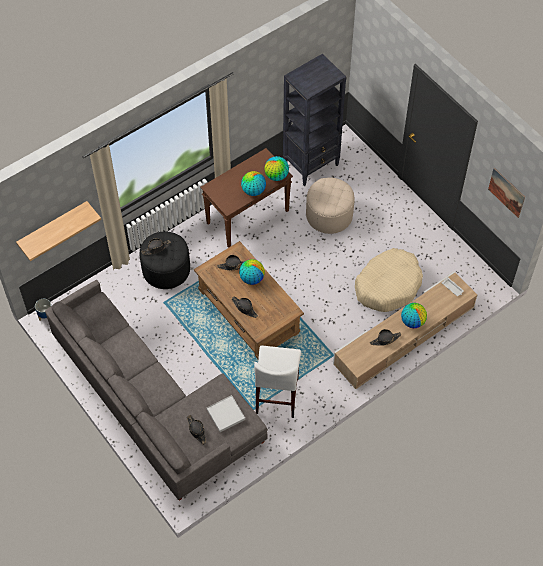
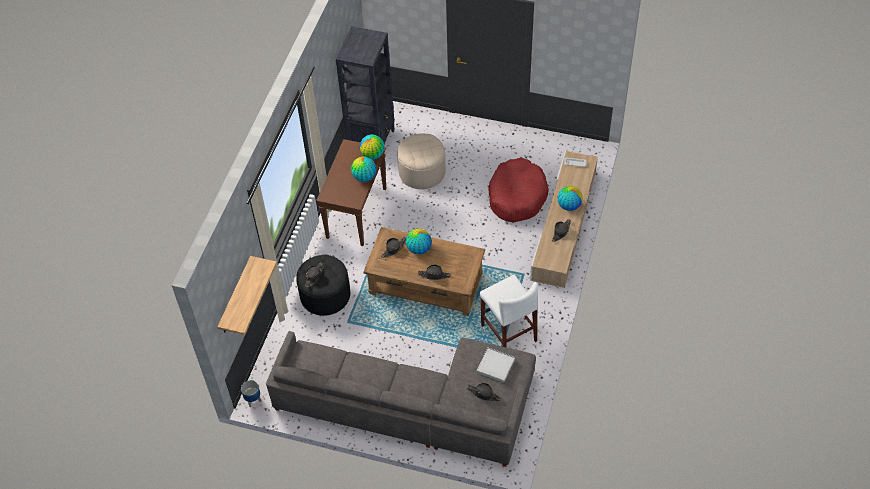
camera: 35 degrees left, 5 degrees down
(388, 285) = (517, 196): beige dog bed -> red dog bed
(506, 192) = (584, 52): picture -> none

